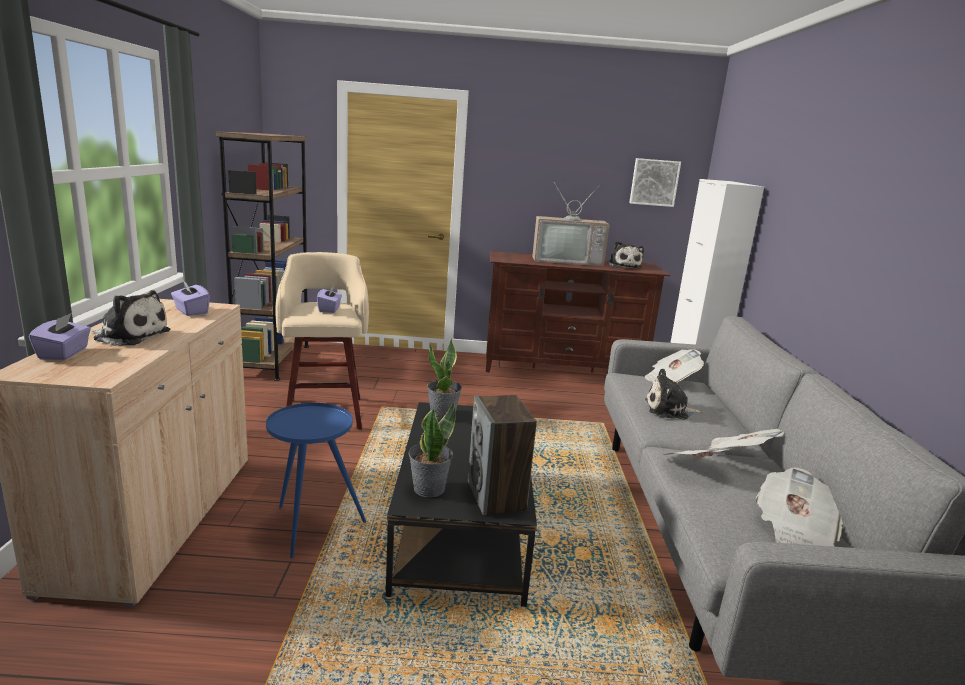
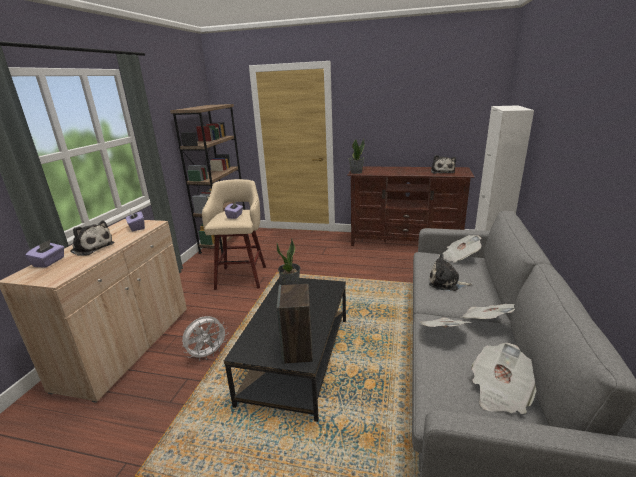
camera: 15 degrees right, 5 degrees up
(312, 525) = (208, 354): blue side table -> white fan
(428, 488) = (257, 342): potted plant -> potted plant (356, 172)
(567, 261) = (402, 170): television -> none
(654, 182) = (465, 109): picture -> none

